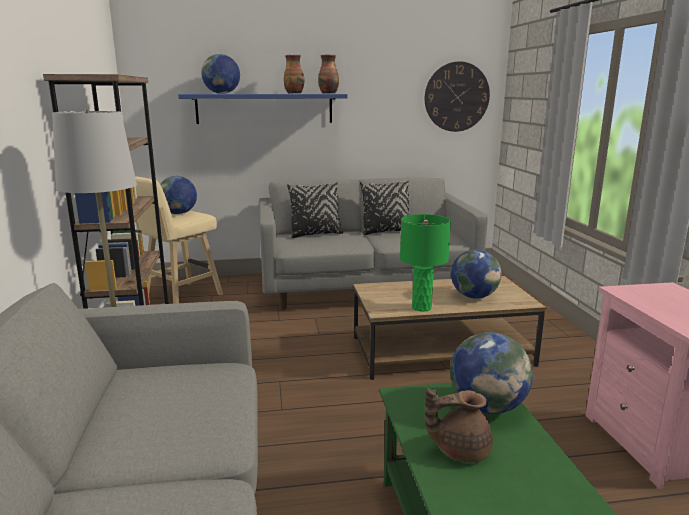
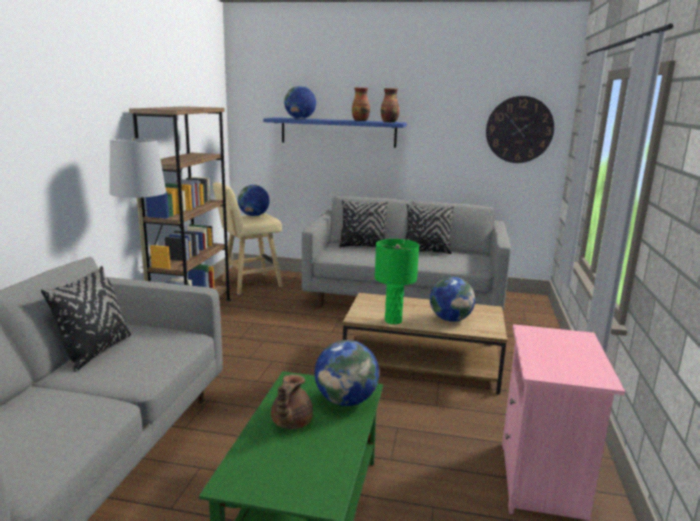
camera: 20 degrees right, 0 degrees up
(112, 417) = (95, 351): none -> black pillow
(459, 450) = (290, 422): brown teapot -> brown teapot turned 90 degrees counterclockwise

